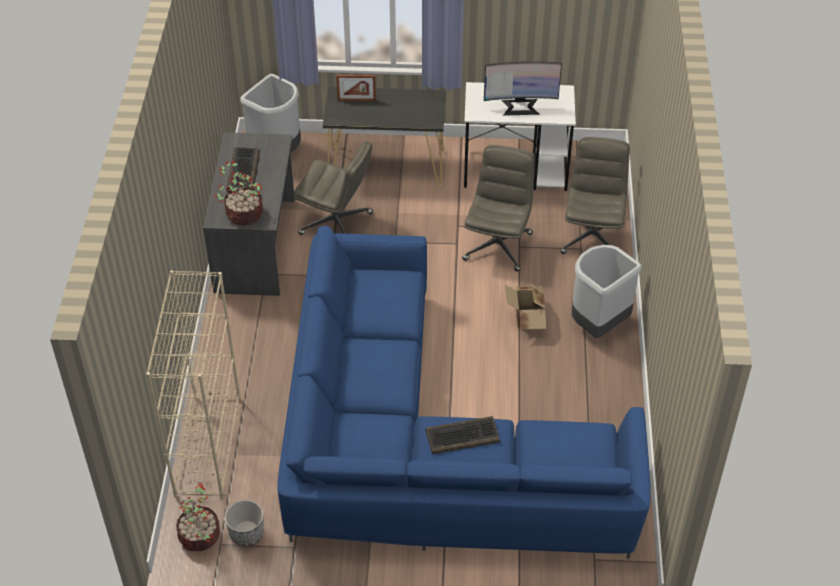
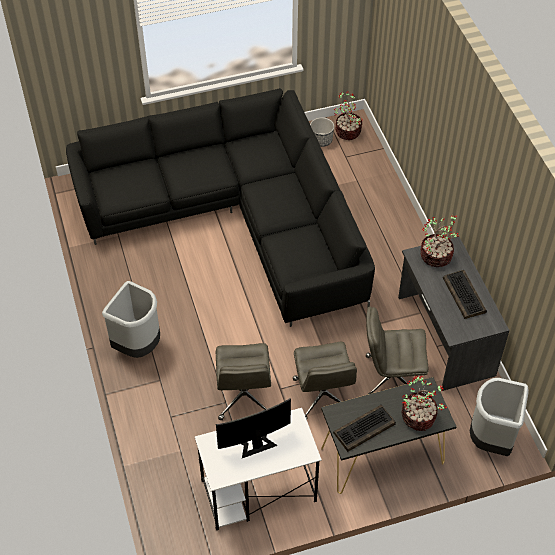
camera: 160 degrees right, 5 degrees up
(208, 445) = (378, 180): beige bookcase -> none
(356, 100) = (419, 417): picture frame -> potted plant
(422, 447) = (237, 217): blue sofa -> black sofa
(463, 435) = (200, 172): keyboard -> keyboard (364, 429)
(526, 319) = (196, 333): cardboard box -> none
(592, 237) = (164, 433): grey office chair -> grey office chair (323, 397)

